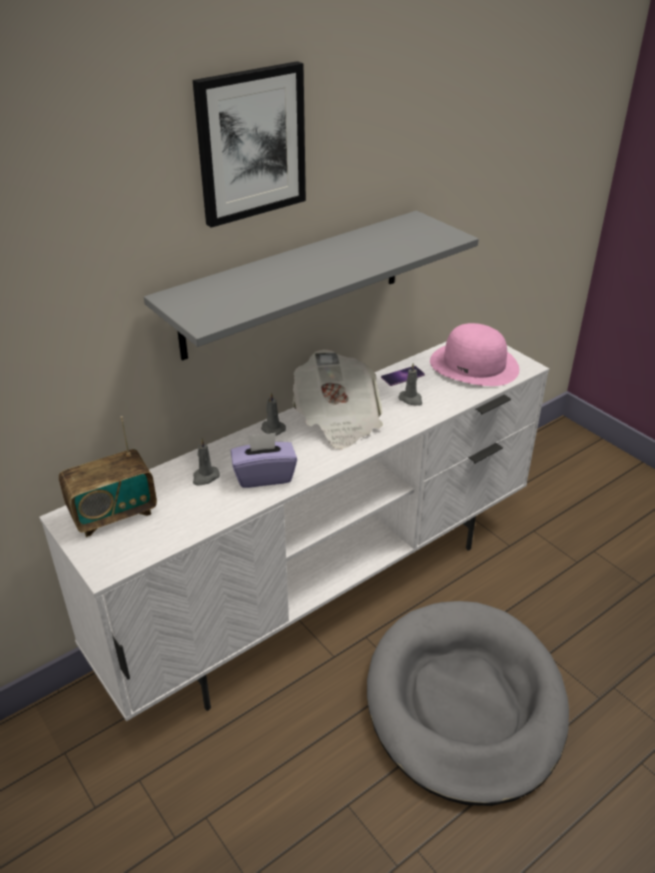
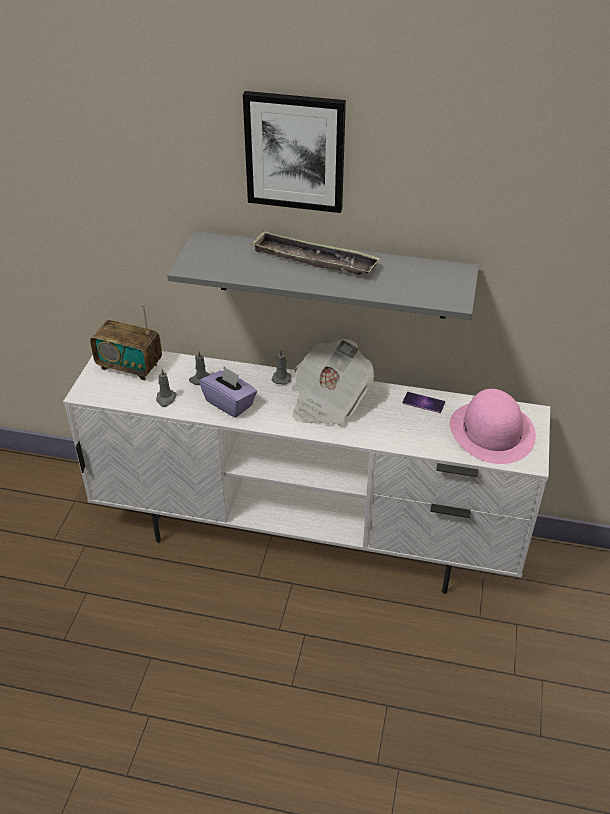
camera: 50 degrees right, 5 degrees up
(301, 263) = (314, 260): none -> tray
(411, 399) = (398, 422): grey candle -> grey candle (166, 399)
(464, 703) = (289, 676): grey dog bed -> none

